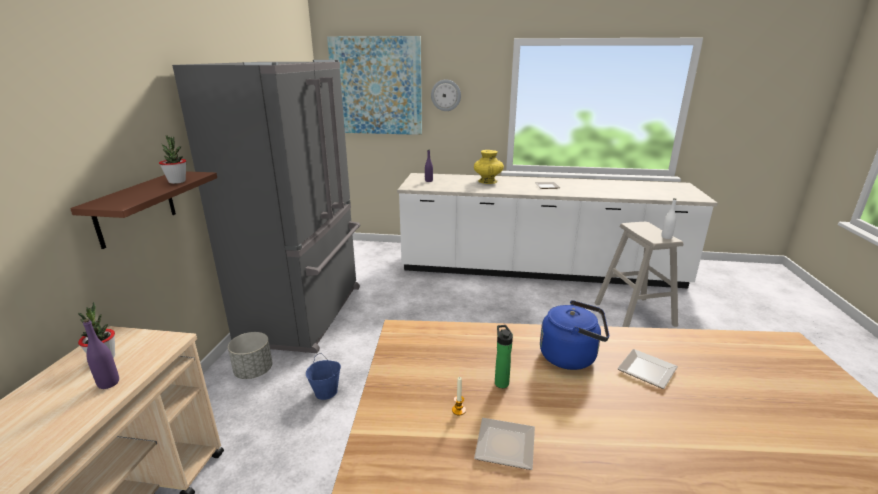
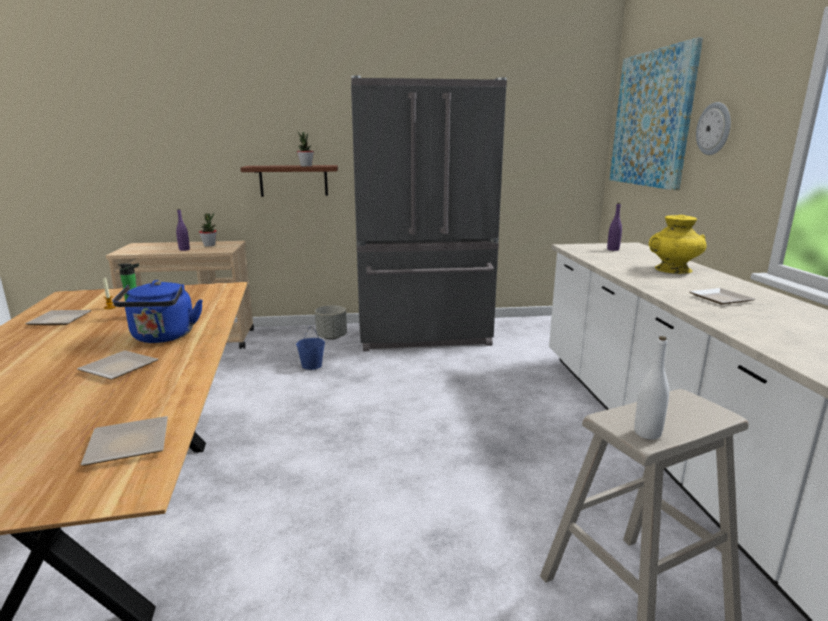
camera: 75 degrees right, 5 degrees down
(754, 350) = (126, 443): none -> plate

